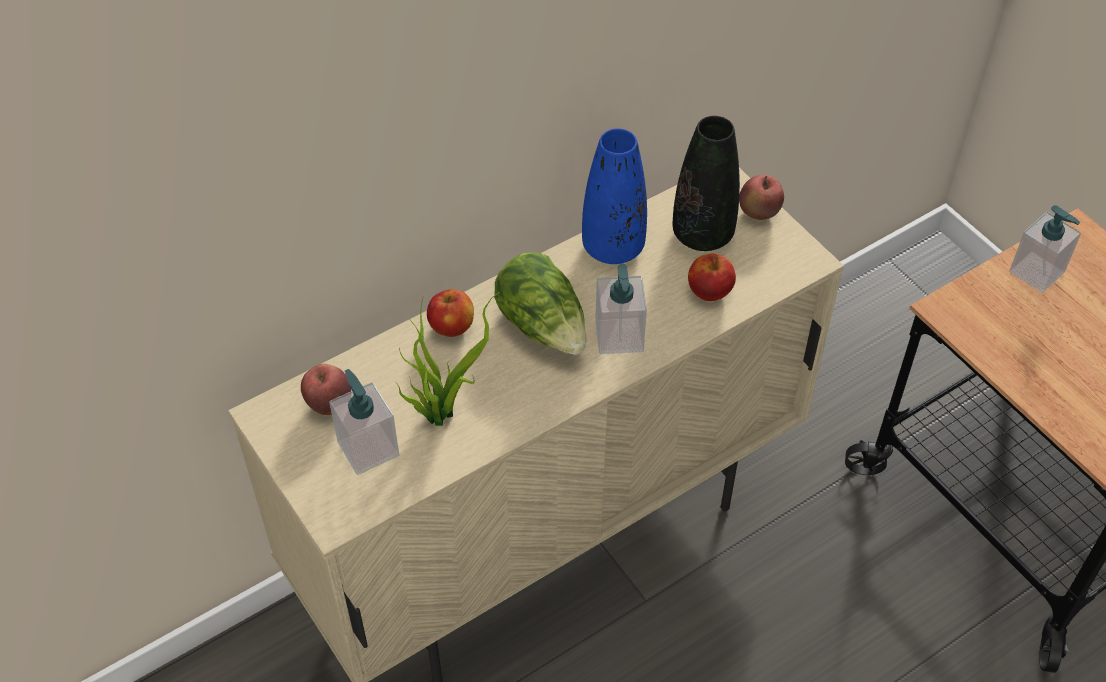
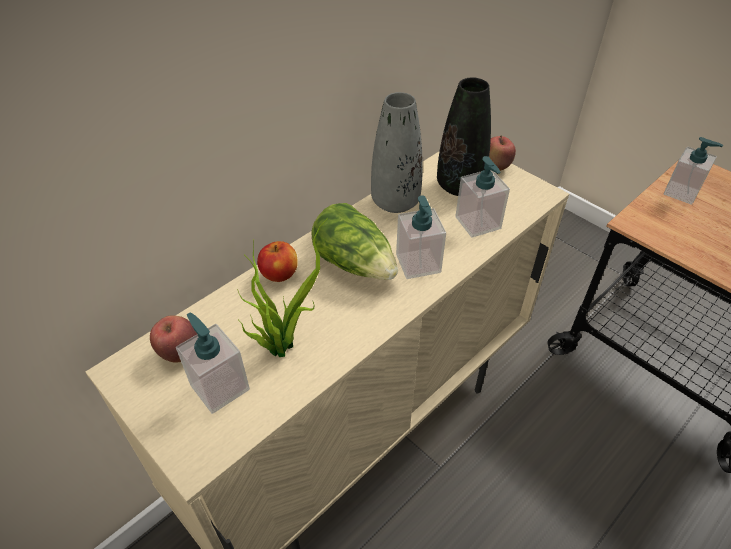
camera: 10 degrees left, 5 degrees down
(613, 248) = (395, 202): blue vase -> grey vase
(709, 292) = (478, 223): apple -> soap dispenser

